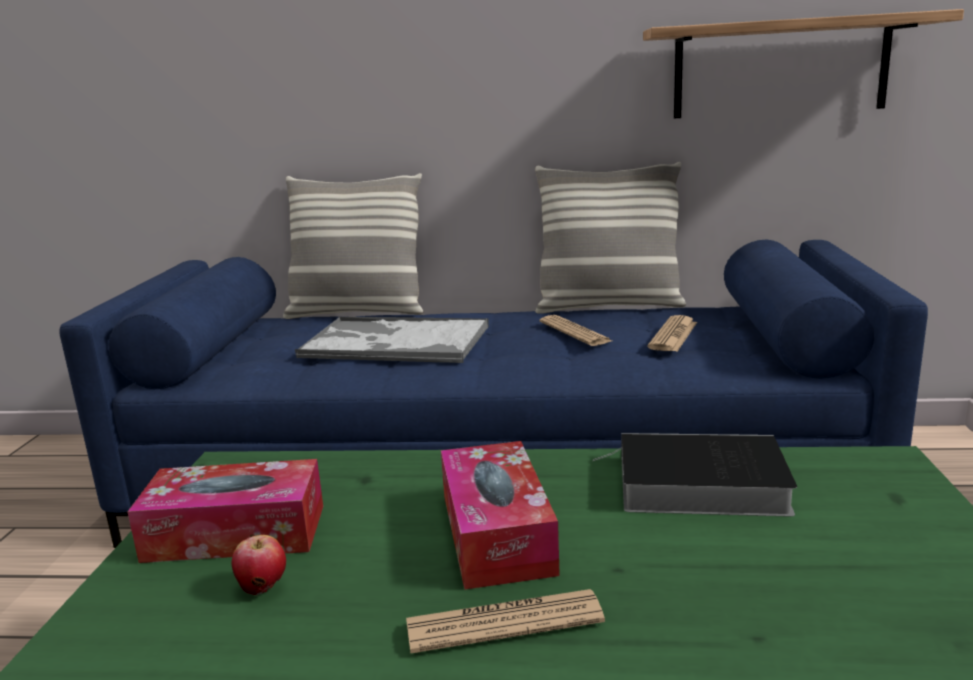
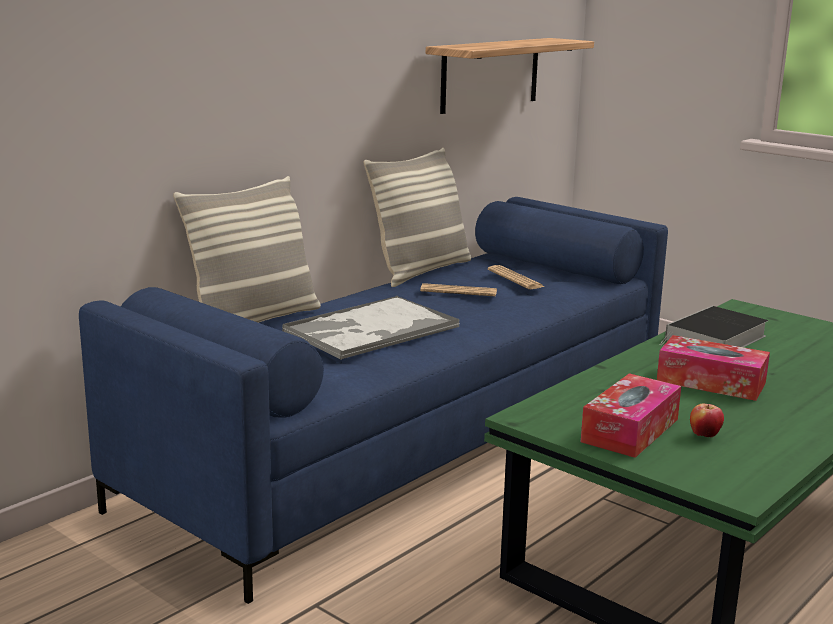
camera: 55 degrees left, 0 degrees up
(504, 622) = (791, 401): newspaper -> none

